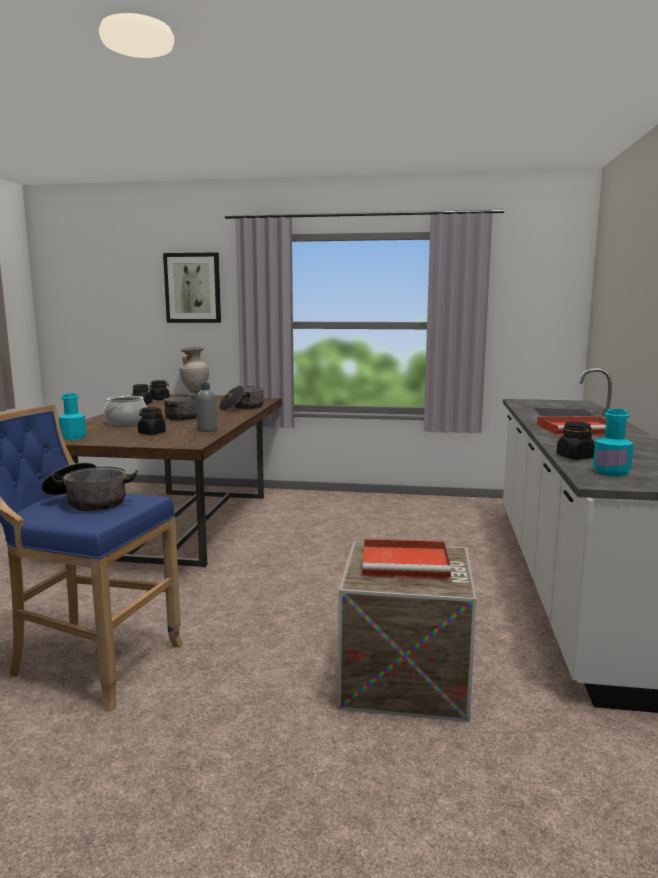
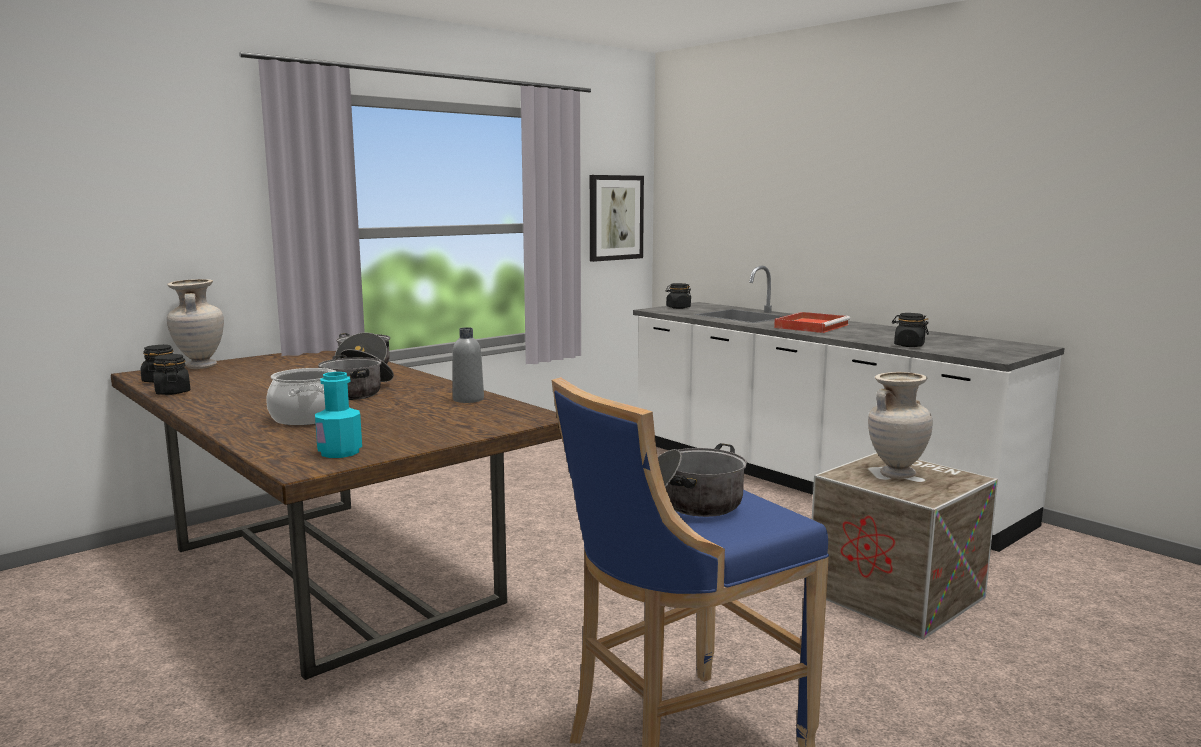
camera: 50 degrees left, 0 degrees up
(151, 433) = (421, 419): black jar -> black jar (678, 307)
(193, 288) = (168, 174): picture -> picture (615, 217)
(406, 562) = (895, 474): red tray -> beige vase
(611, 472) = (968, 350): turquoise bottle -> none

